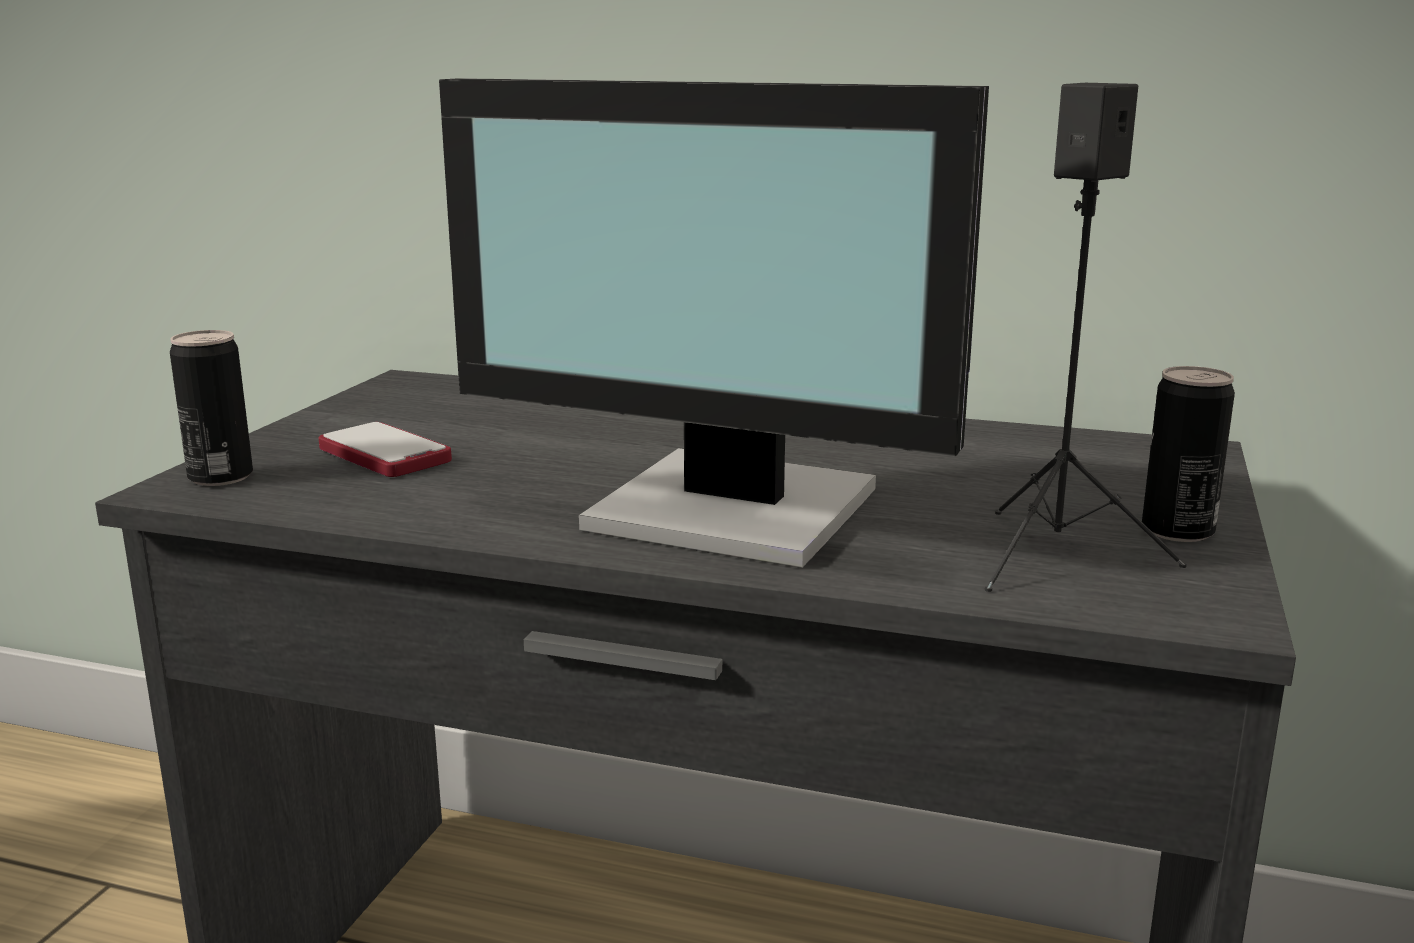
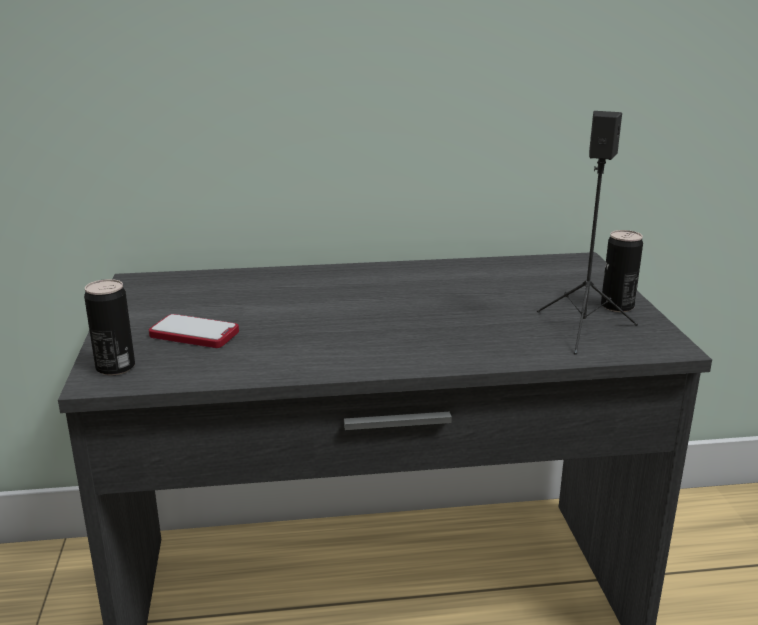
camera: 25 degrees left, 5 degrees up
(732, 514) = (423, 336): monitor -> none

